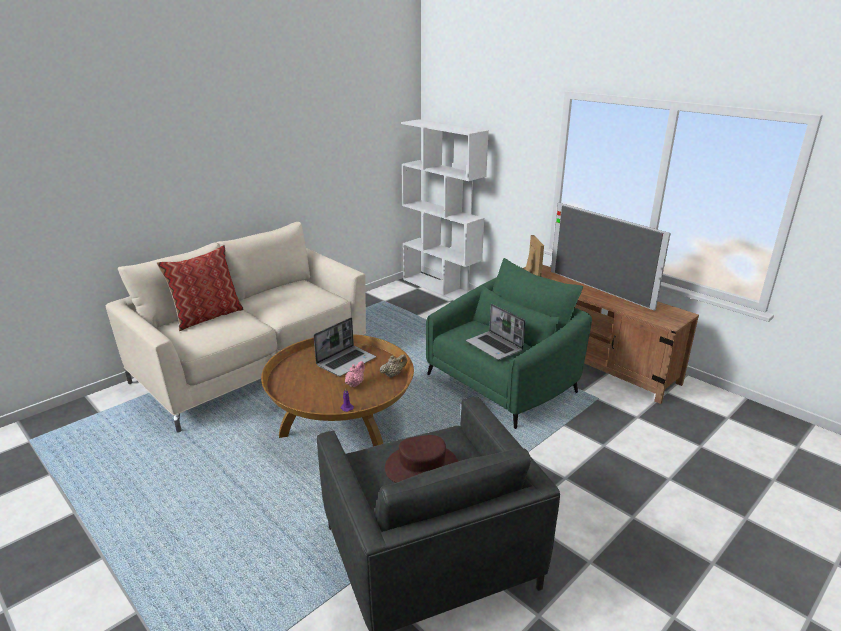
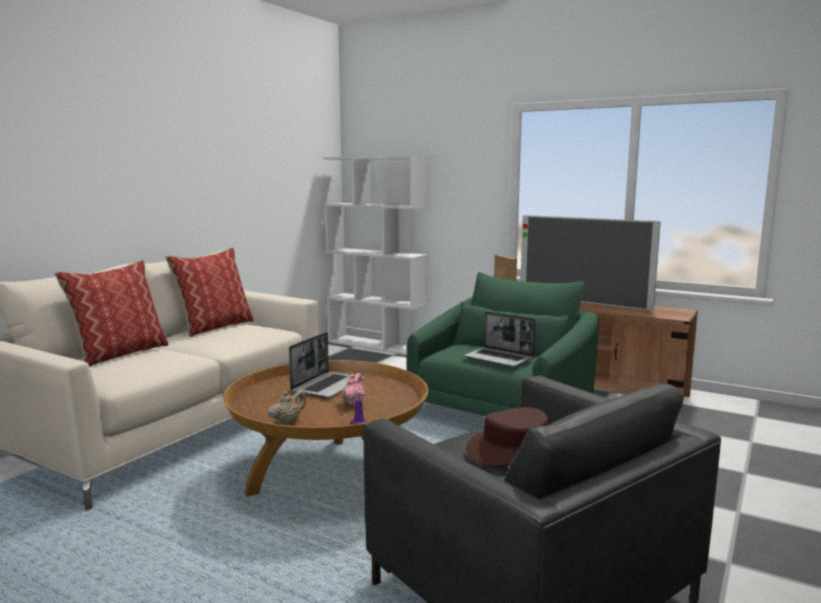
camera: 15 degrees left, 15 degrees down
(285, 289) = (214, 327): none -> pillow
(393, 375) = (397, 391): beige teapot -> beige teapot (287, 422)

